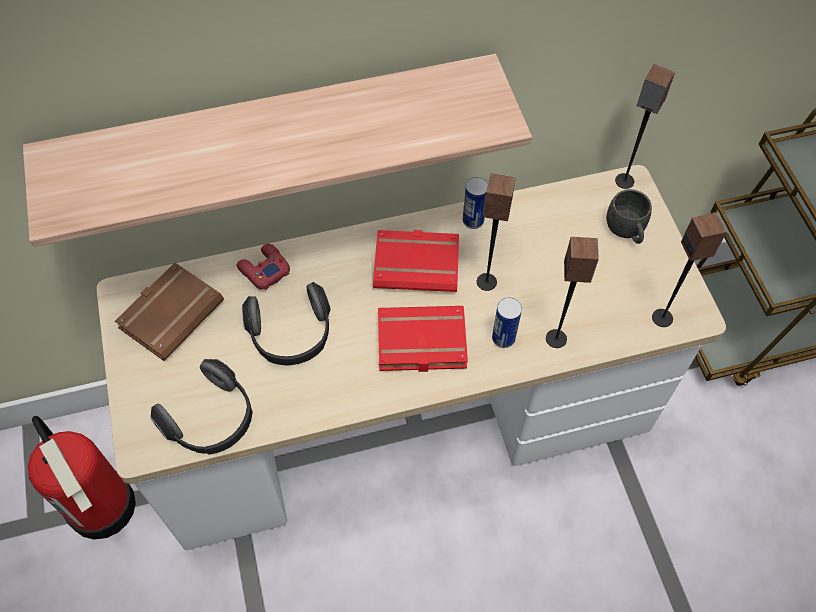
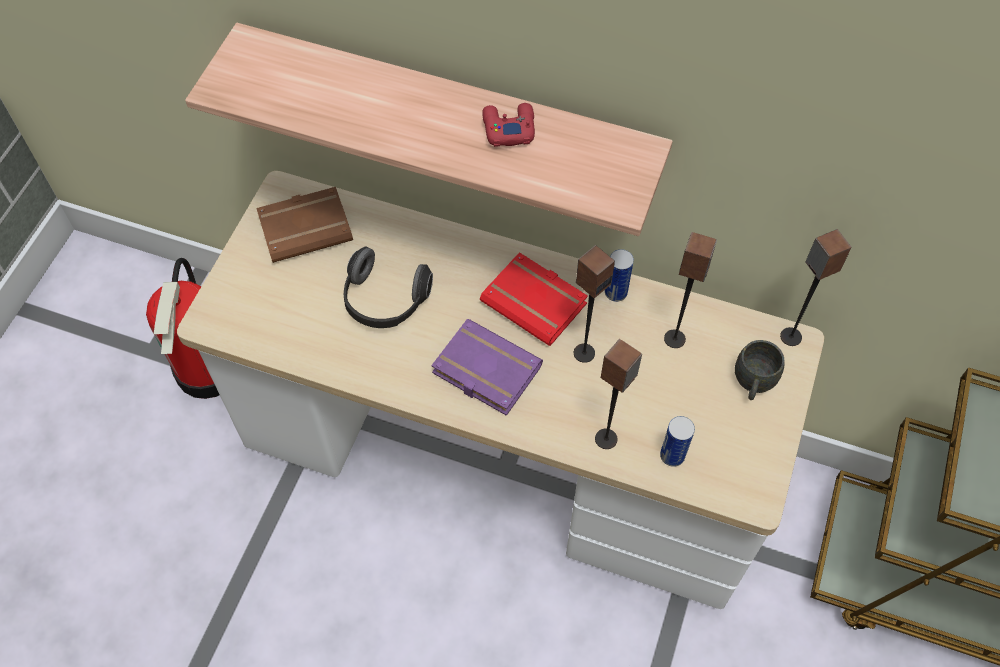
camera: 35 degrees right, 0 degrees up
(212, 420) = (273, 331): headphones -> none
(264, 270) = (404, 233): red game controller -> red game controller (508, 128)
(419, 344) = (483, 371): red book -> purple book
(503, 338) = (559, 410): can -> can (672, 455)
(662, 318) = (721, 481): speaker -> speaker (675, 339)

